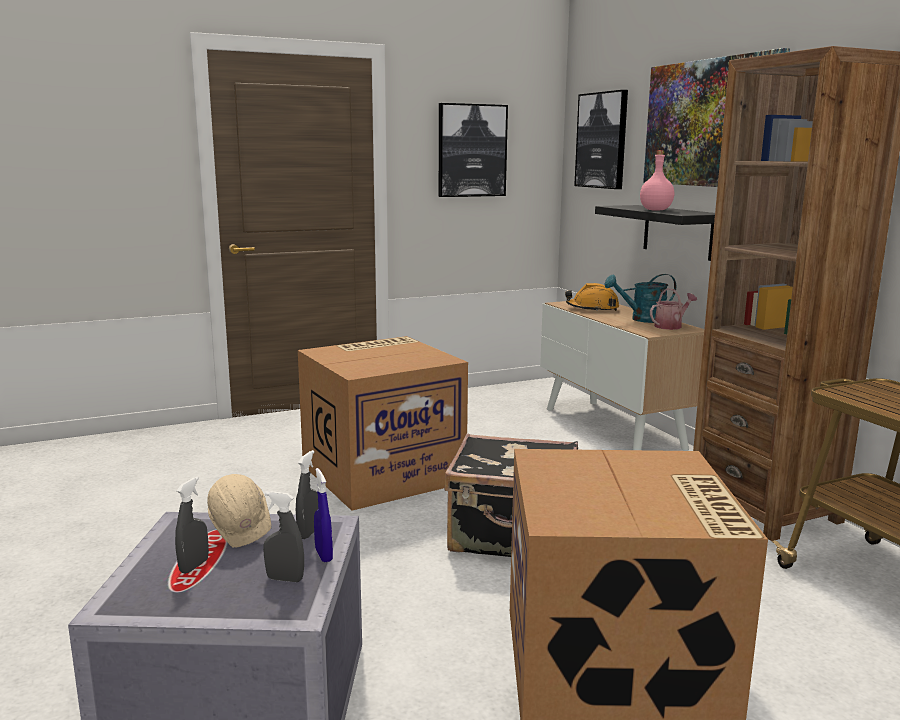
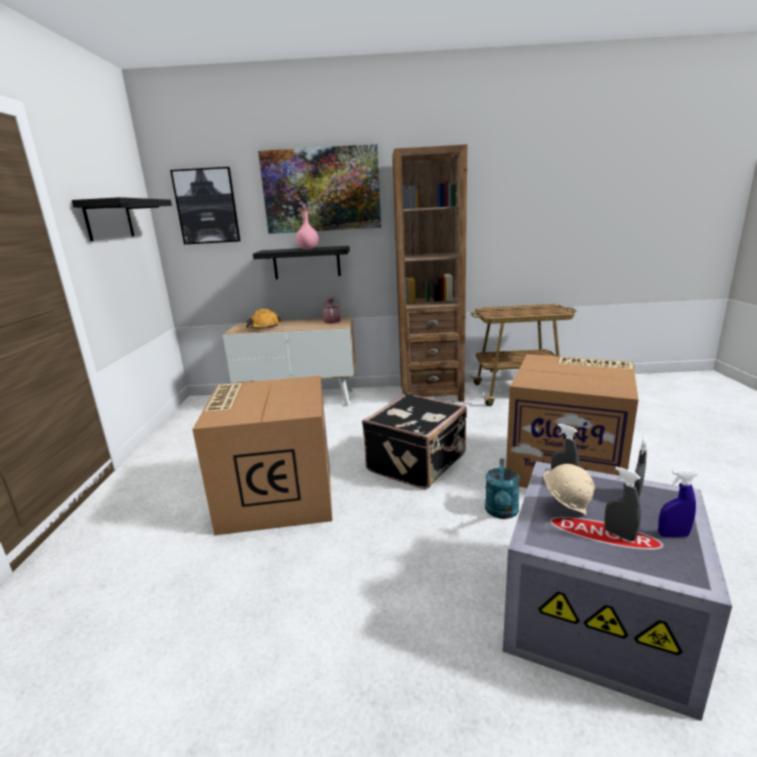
camera: 65 degrees left, 5 degrees up
(323, 555) = (598, 479): blue spray bottle -> blue spray bottle (673, 535)
(471, 150) = (109, 220): picture -> black shelf
(642, 319) = (308, 323): turquoise watering can -> turquoise watering can (502, 512)

